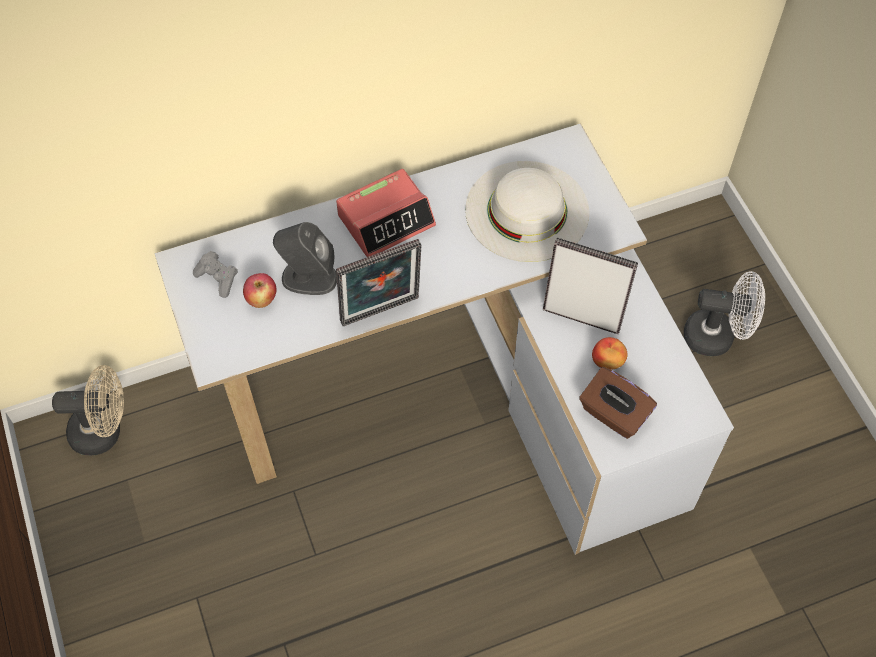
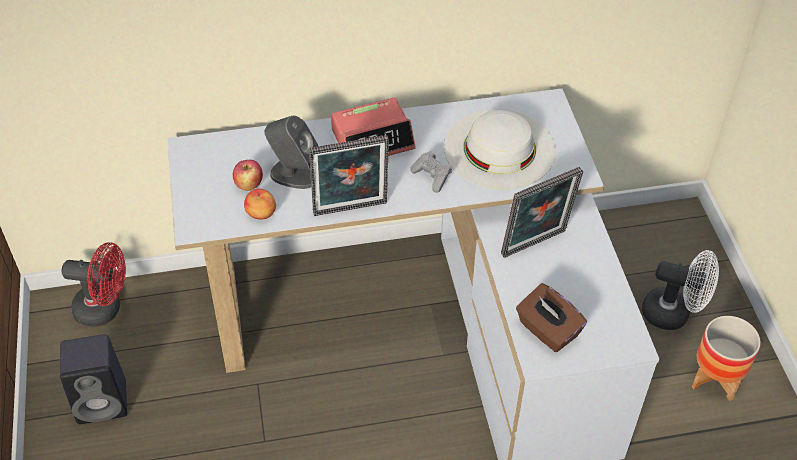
camera: 10 degrees right, 10 degrees down
(104, 431) = (105, 309): beige fan -> red fan
(130, 539) = (104, 401): none -> black speaker
(218, 279) = (216, 164): grey game controller -> grey game controller (432, 177)
(582, 315) = (535, 245): picture frame -> picture frame turned 120 degrees clockwise
(607, 362) = (551, 286): apple -> apple (261, 214)
(770, 403) = (715, 379): none -> planter

